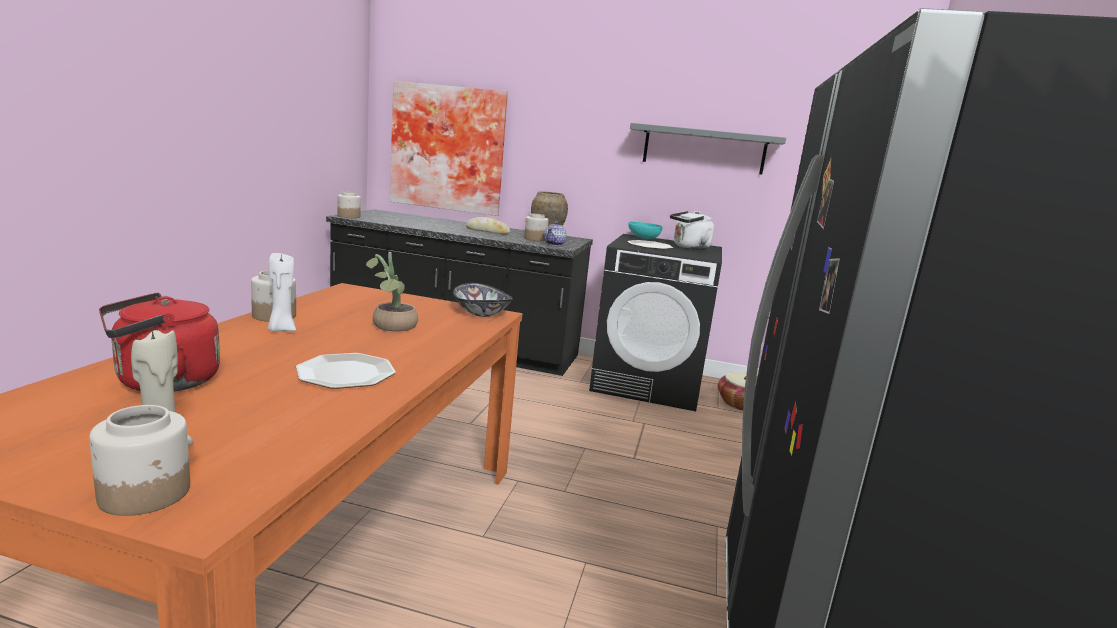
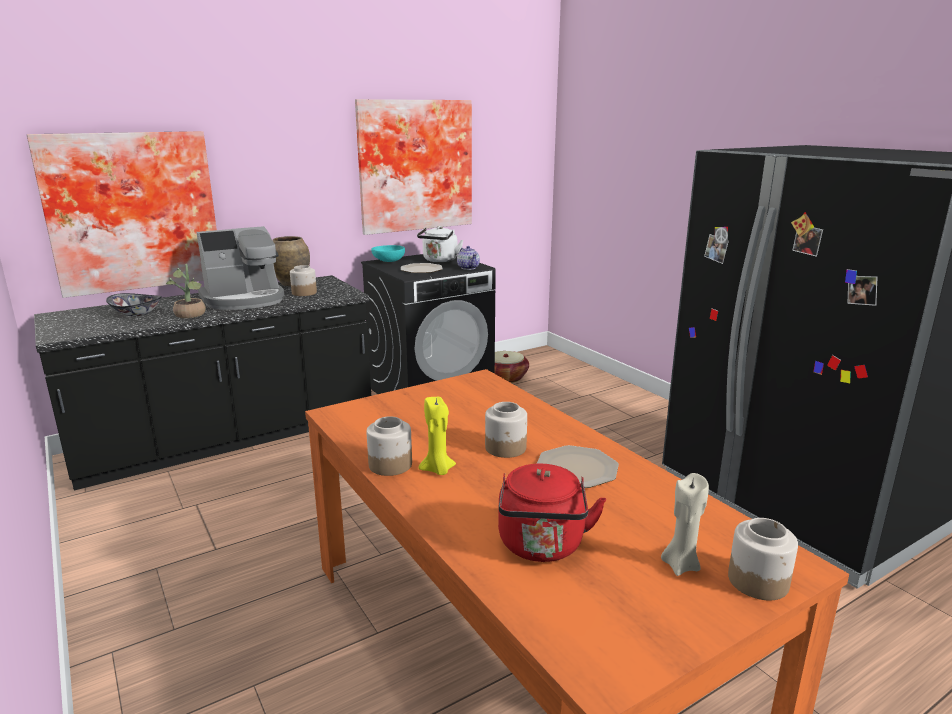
camera: 45 degrees left, 5 degrees up
(281, 329) = (438, 470): white candle -> yellow candle
(348, 216) = (61, 335): jar -> jar (506, 448)
(392, 327) = (477, 424): potted plant -> potted plant (190, 315)
(480, 313) = (472, 382): bowl -> bowl (136, 314)
(487, 231) = (244, 300): bread -> coffee machine
(554, 244) = (334, 292): teapot -> teapot (468, 267)
(704, 149) = (414, 165): grey shelf -> picture

